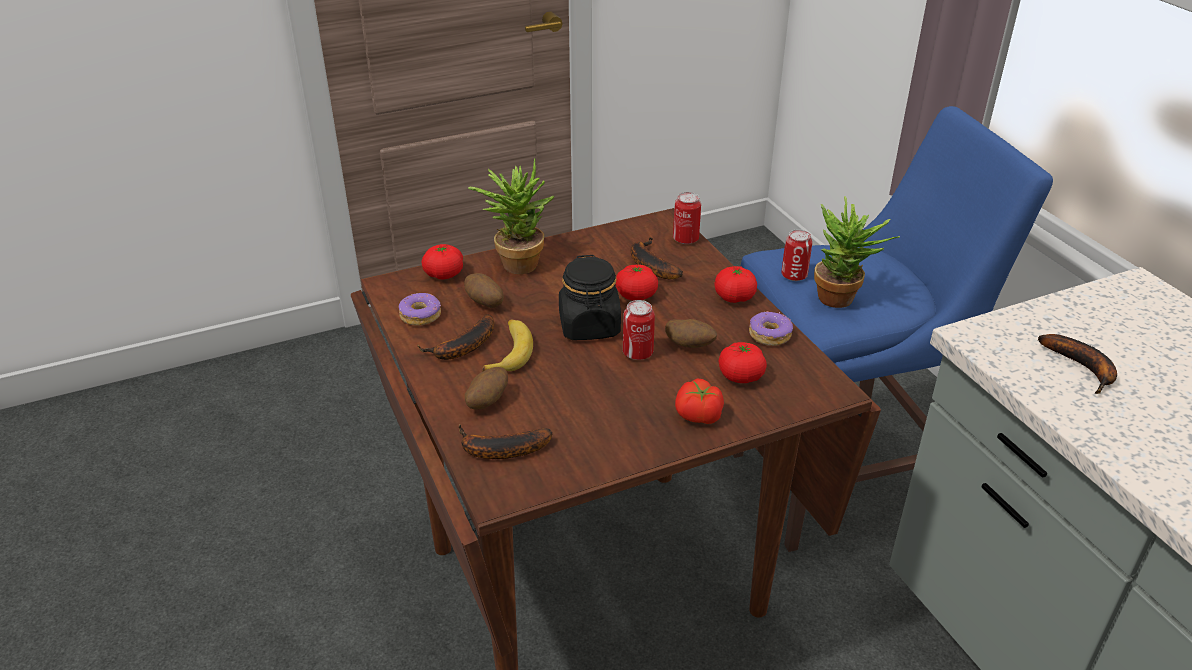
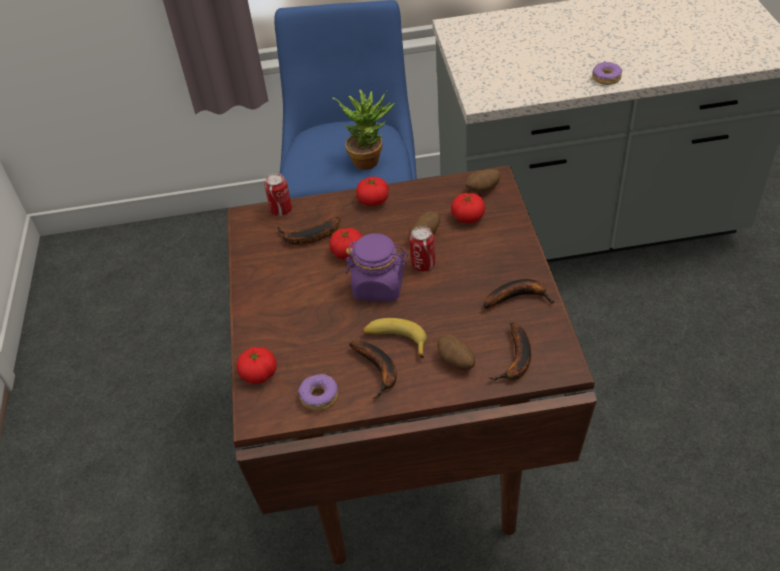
camera: 70 degrees left, 10 degrees up
(484, 303) = (318, 349): potato -> potato (483, 189)
(516, 261) = (262, 320): potted plant -> none
(589, 326) = (379, 286): black jar -> purple jar
(698, 415) = (504, 246): tomato -> none
(769, 335) = (426, 193): donut -> donut (606, 78)
(794, 275) = (328, 174): can -> none
(1083, 368) = (524, 71): banana -> banana (518, 297)

